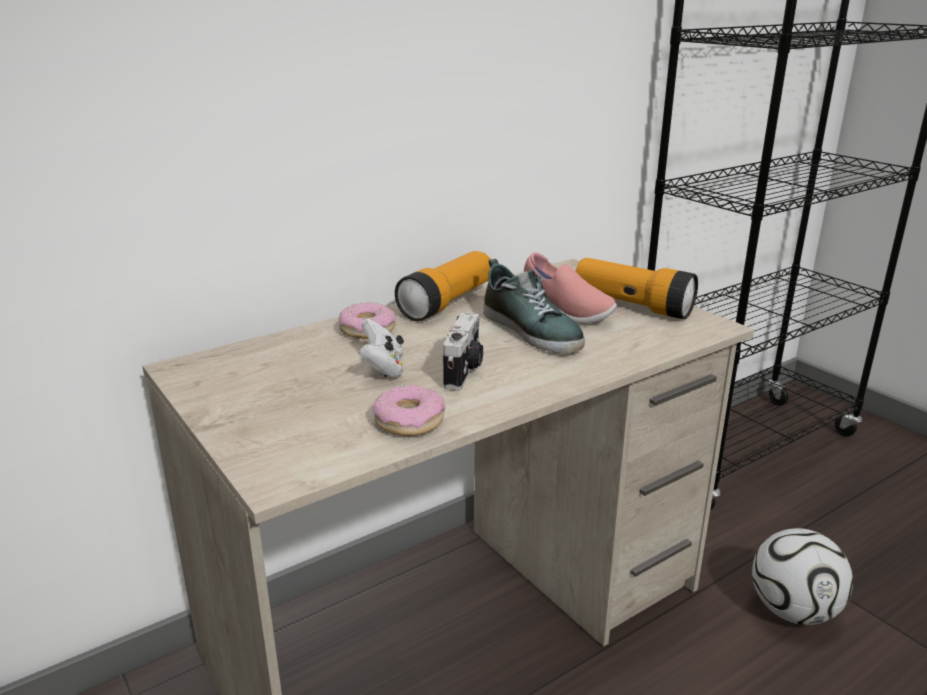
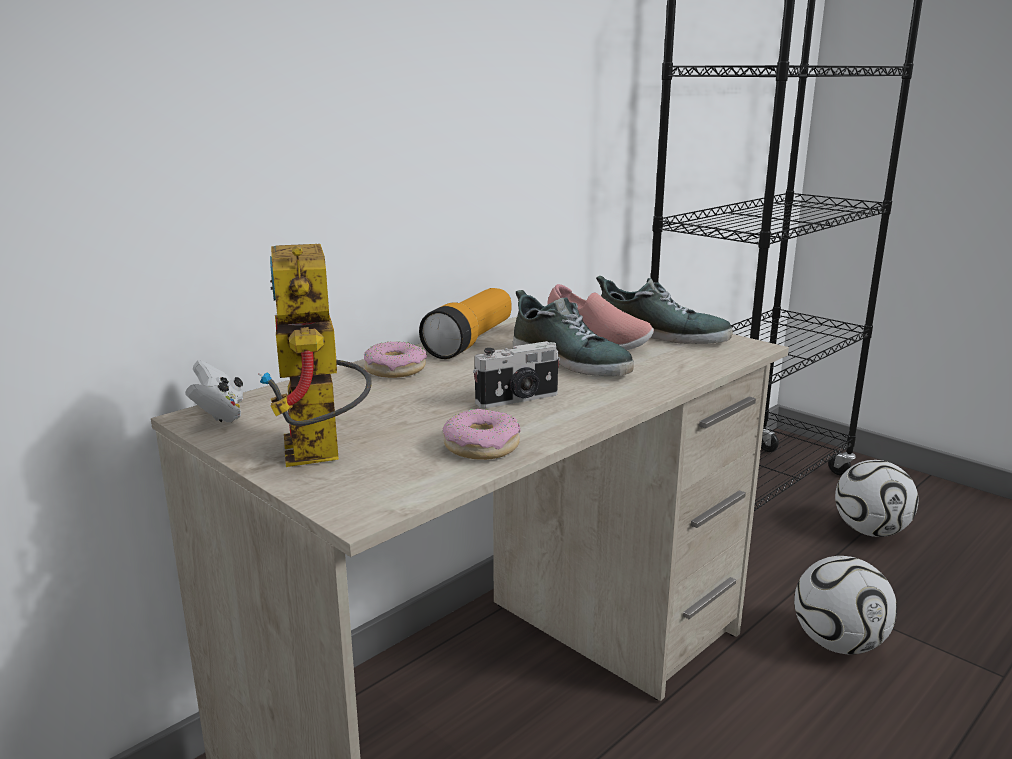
camera: 10 degrees left, 5 degrees down
(266, 418) = (321, 456): none -> toy robot
(383, 368) = (429, 402): white game controller -> white game controller (219, 414)
(464, 371) = (518, 399): camera -> camera turned 60 degrees clockwise
(632, 306) = (661, 334): flashlight -> shoe
(860, 498) = (870, 531): none -> football

